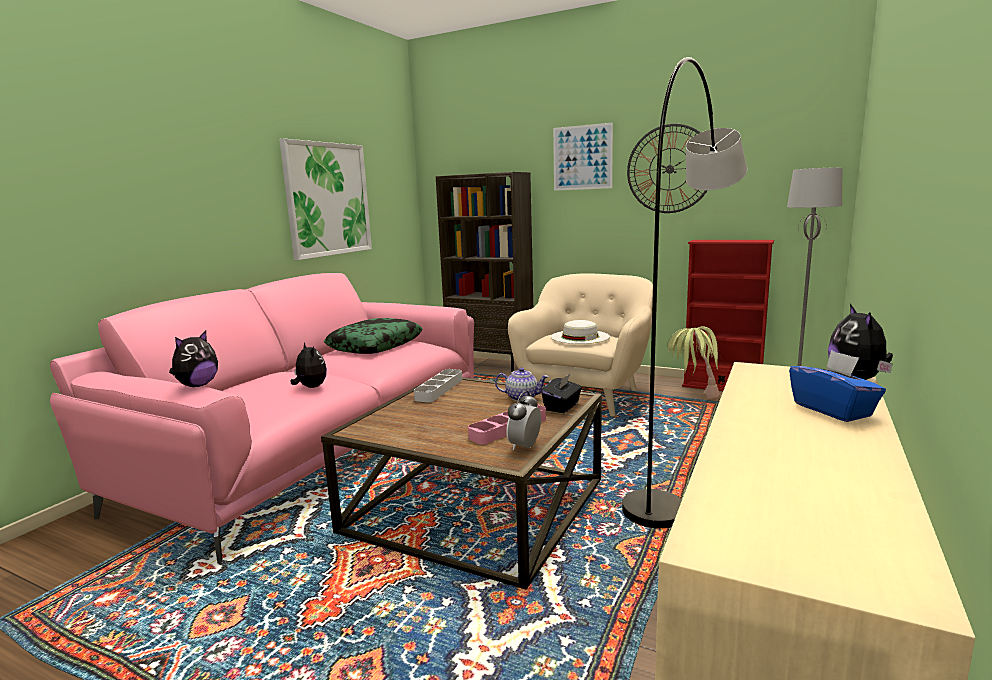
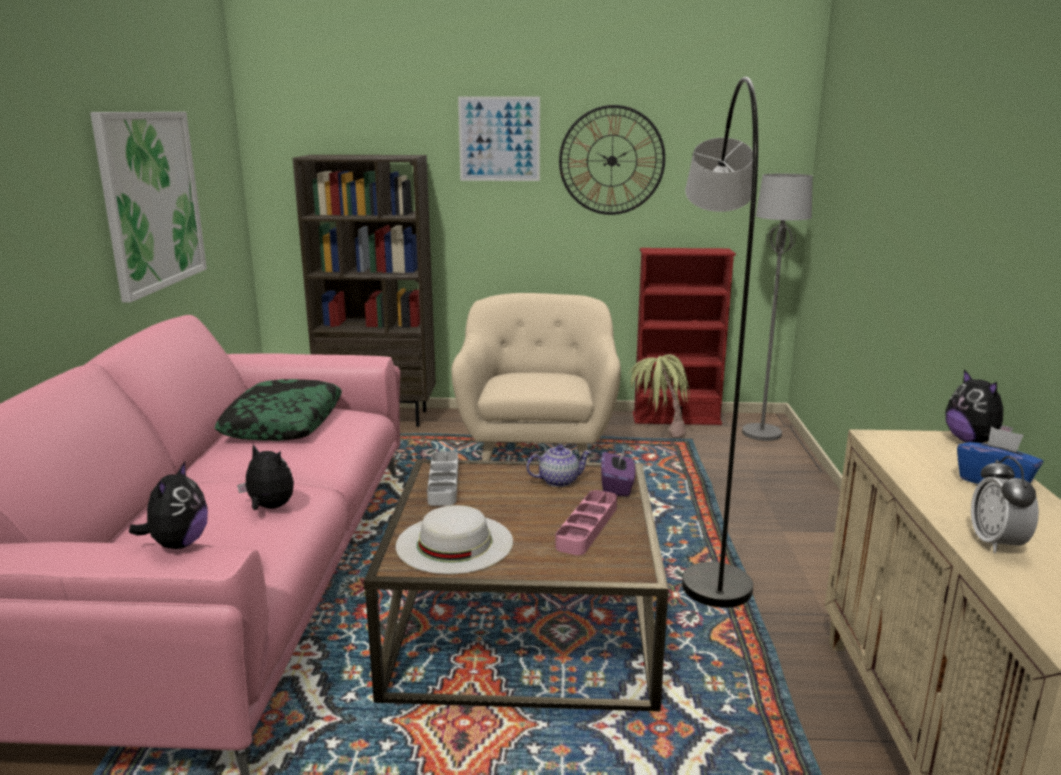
camera: 25 degrees left, 5 degrees up
(524, 446) = (632, 549): alarm clock -> alarm clock (996, 543)
(562, 407) = (617, 487): black tissue box -> purple tissue box
(580, 337) = (540, 380): white hat -> white hat (454, 543)

